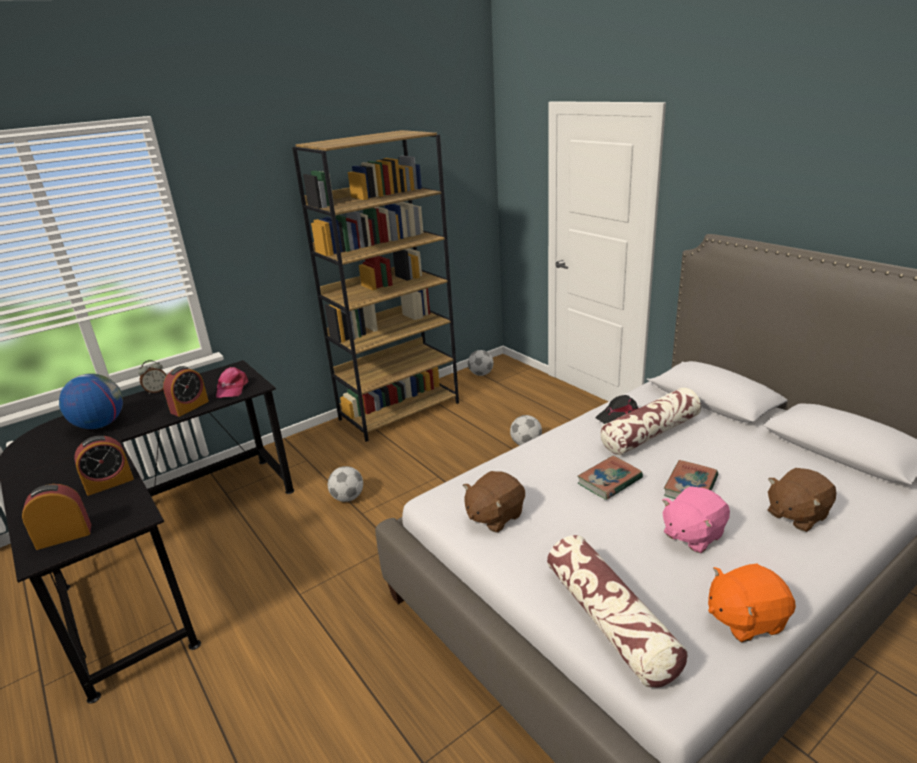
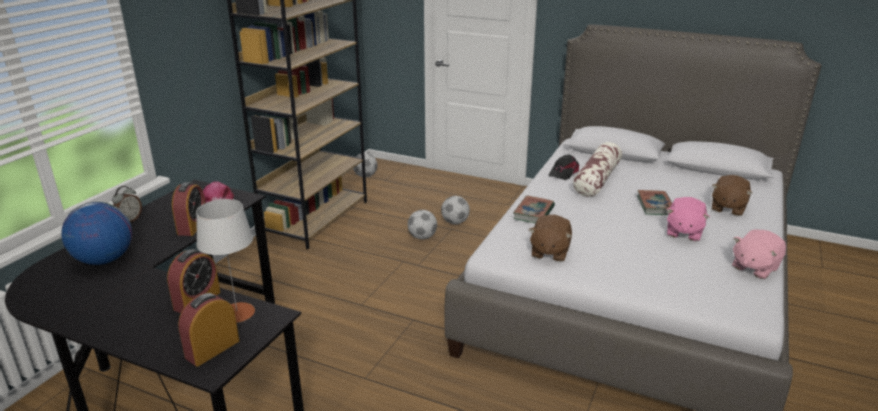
camera: 30 degrees left, 0 degrees up
(120, 505) = (237, 313): none -> grey table lamp
(347, 498) = (335, 296): football -> football (422, 237)
(609, 481) = (603, 213): book -> book (533, 213)
(610, 621) = (686, 290): pillow -> none
(745, 619) = (754, 267): orange plush toy -> pink plush toy

